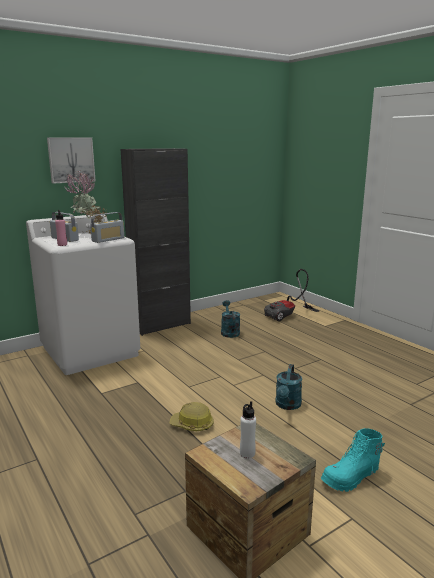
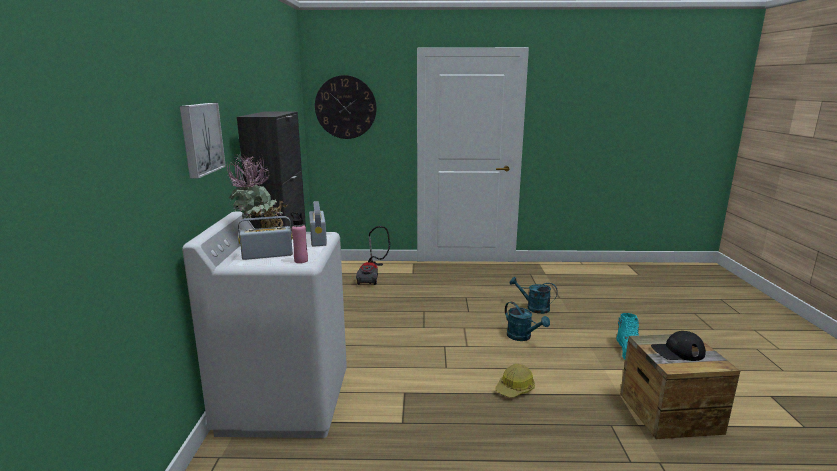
camera: 55 degrees left, 0 degrees up
(229, 331) = (362, 311): turquoise watering can -> turquoise watering can (533, 308)
(247, 453) = (677, 351): white bottle -> black cap
(312, 152) = (345, 107): none -> wall clock

